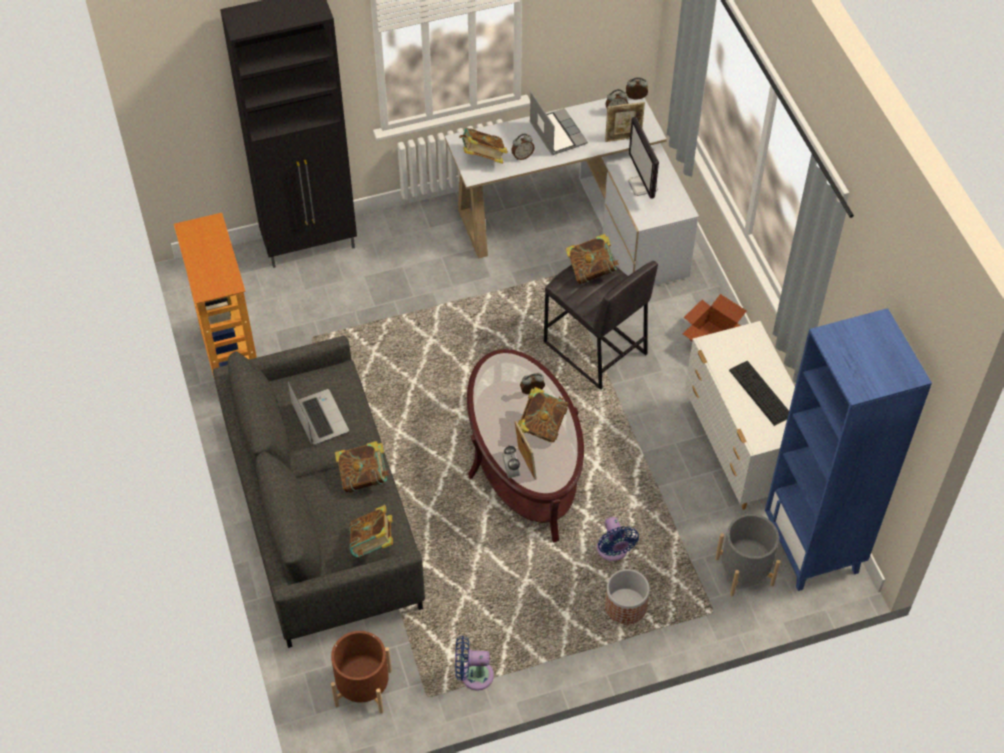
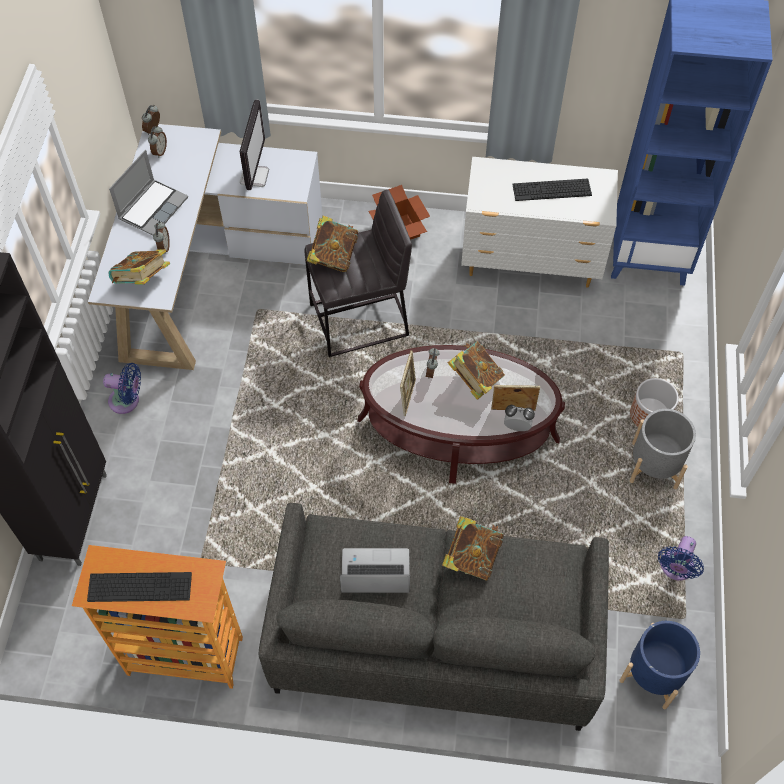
camera: 65 degrees left, 5 degrees up
(203, 253) = (139, 587): none -> keyboard
(363, 688) = (653, 674): brown planter -> blue planter
(372, 543) = (558, 580): book -> none
(556, 133) = (153, 208): laptop -> laptop turned 120 degrees clockwise
(613, 551) = (589, 400): blue fan -> blue fan (127, 401)
(623, 138) = (196, 160): picture frame -> picture frame (407, 397)
(643, 186) = (254, 176): monitor -> monitor turned 90 degrees counterclockwise
(744, 571) = (650, 313): grey planter -> grey planter (654, 465)

